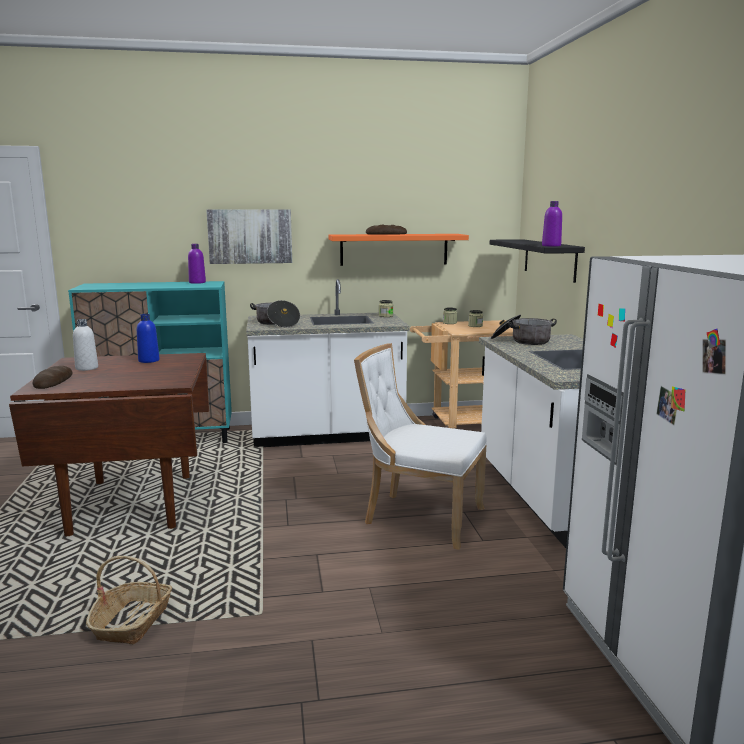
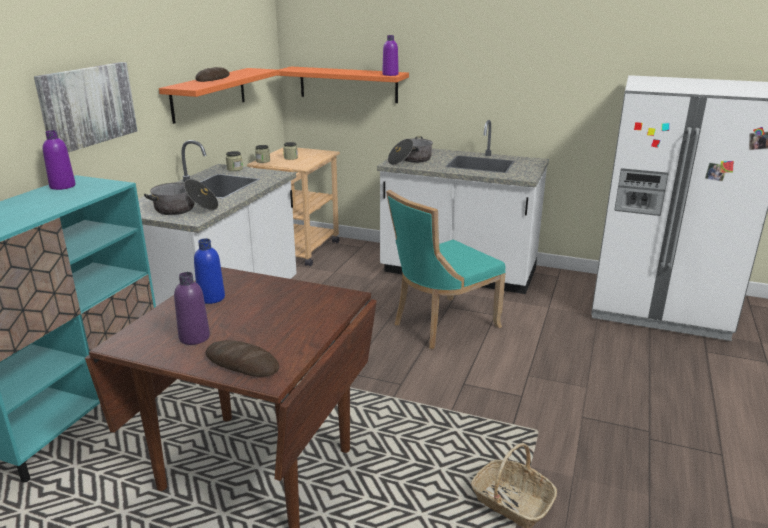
camera: 60 degrees left, 10 degrees up
(87, 368) = (194, 337): white bottle -> purple bottle
(419, 517) = (441, 325): white chair -> turquoise chair
(549, 259) = (348, 84): black shelf -> orange shelf

